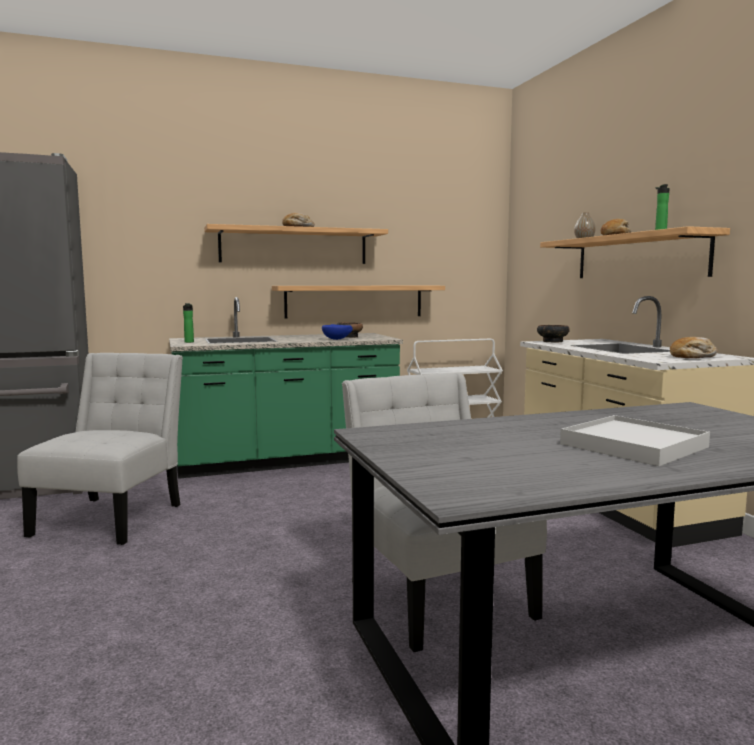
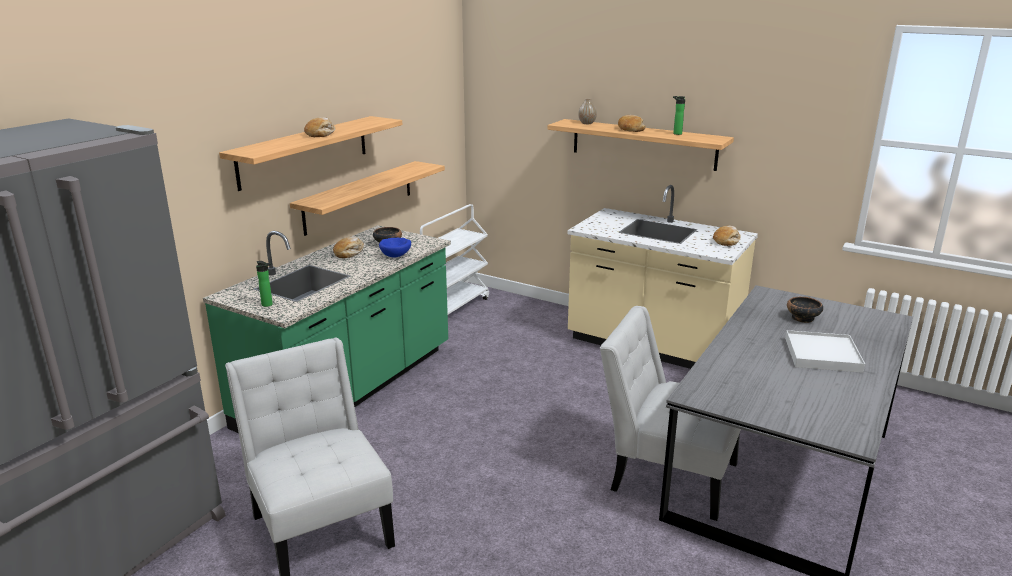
camera: 40 degrees left, 15 degrees up
(311, 336) = (349, 253): none -> bread
(552, 341) = (591, 226): bowl -> bowl (802, 318)

